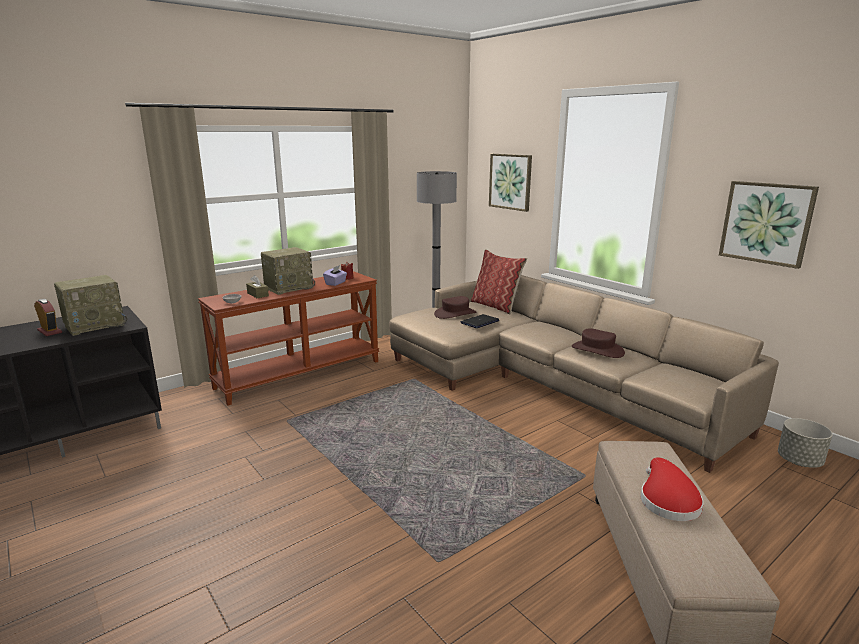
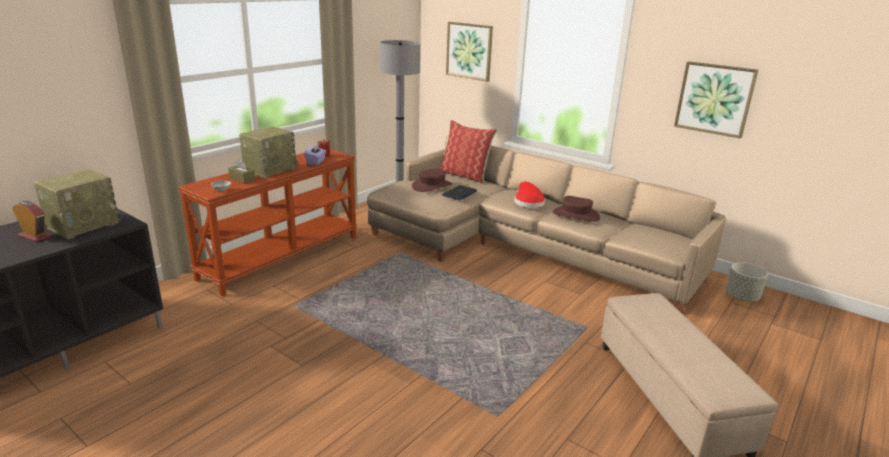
camera: 15 degrees left, 5 degrees up
(667, 500) = (678, 340): red hat -> red hat (528, 202)

